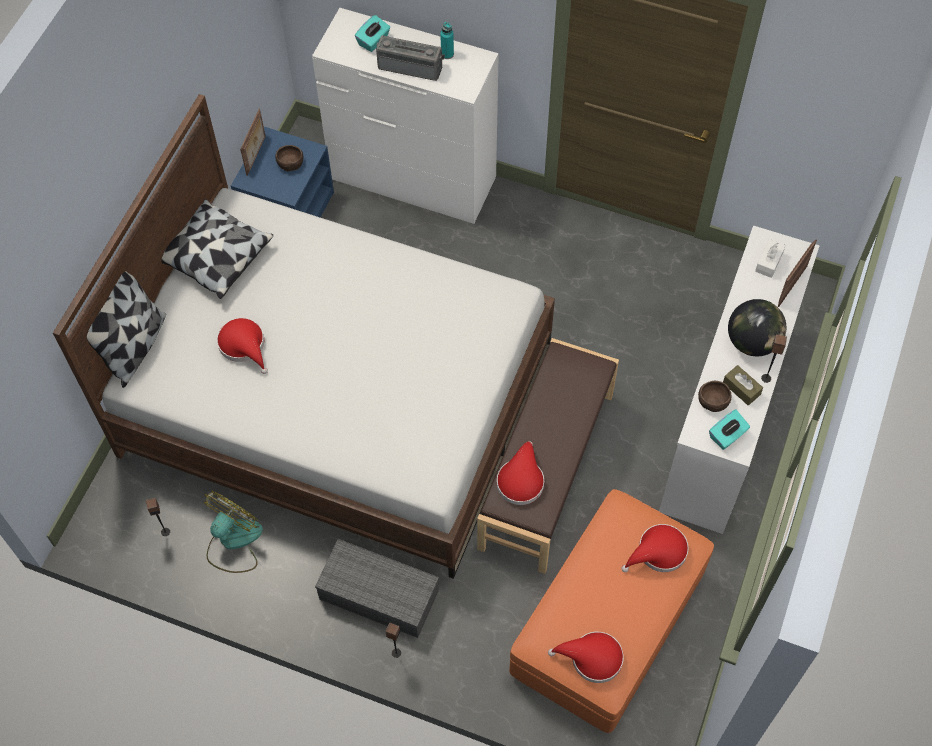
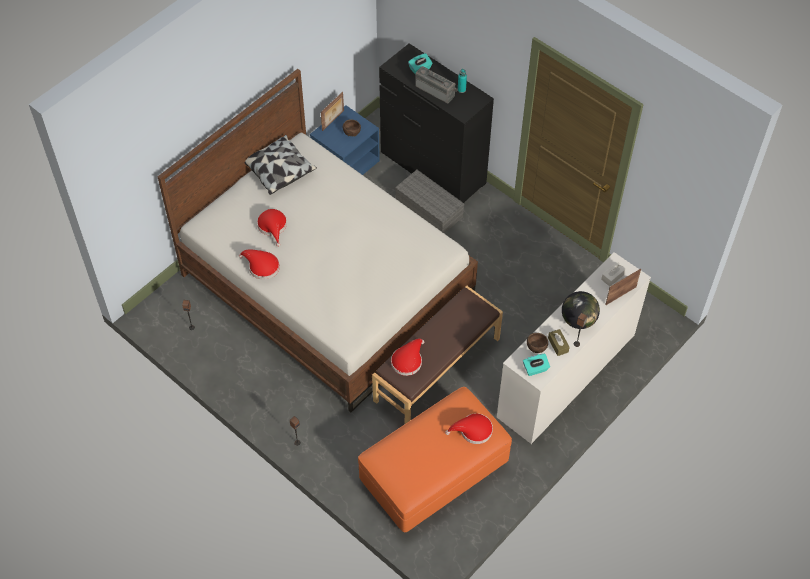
camera: 20 degrees right, 5 degrees down
(134, 347) = (209, 207): pillow -> none
(233, 542) = (229, 346): fan -> none
(377, 595) = (300, 406): grey storage box -> grey storage box (428, 208)
(413, 179) = (433, 168): white dresser -> black dresser
(592, 658) = (403, 476): red hat -> red hat (261, 266)

